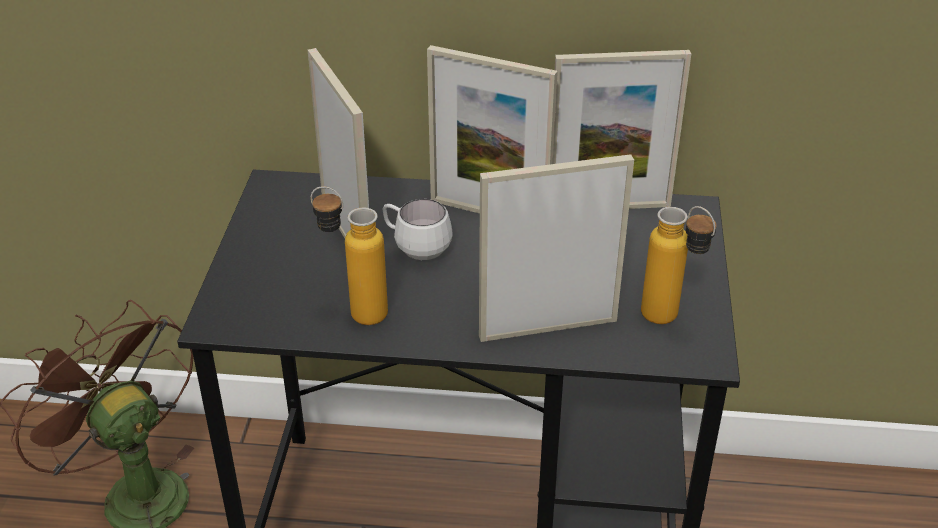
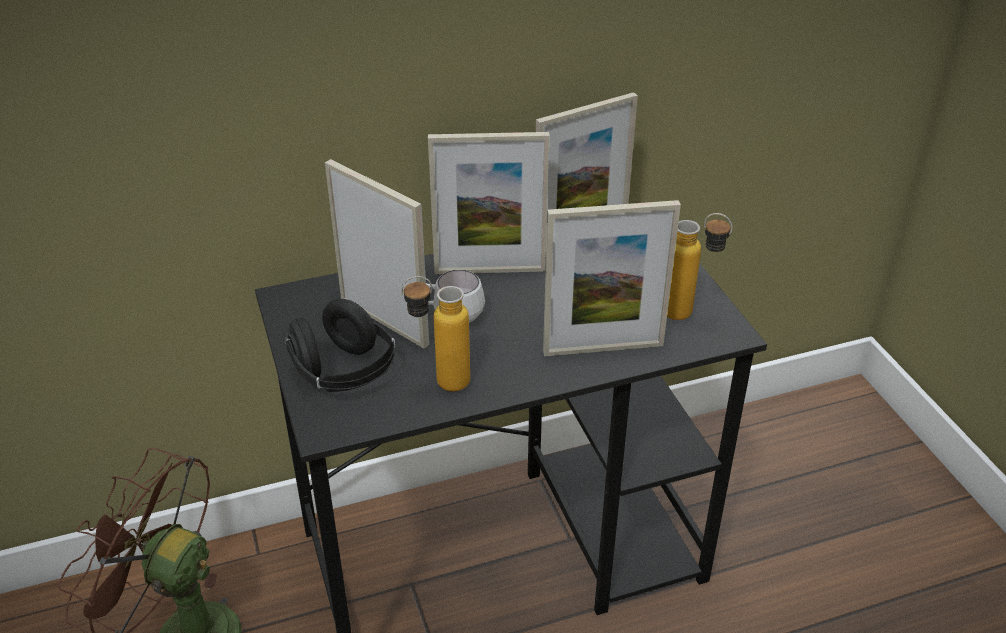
camera: 25 degrees left, 0 degrees up
(272, 273) = (343, 373): none -> black headphones
(548, 328) = (603, 348): picture frame -> picture frame turned 150 degrees counterclockwise

